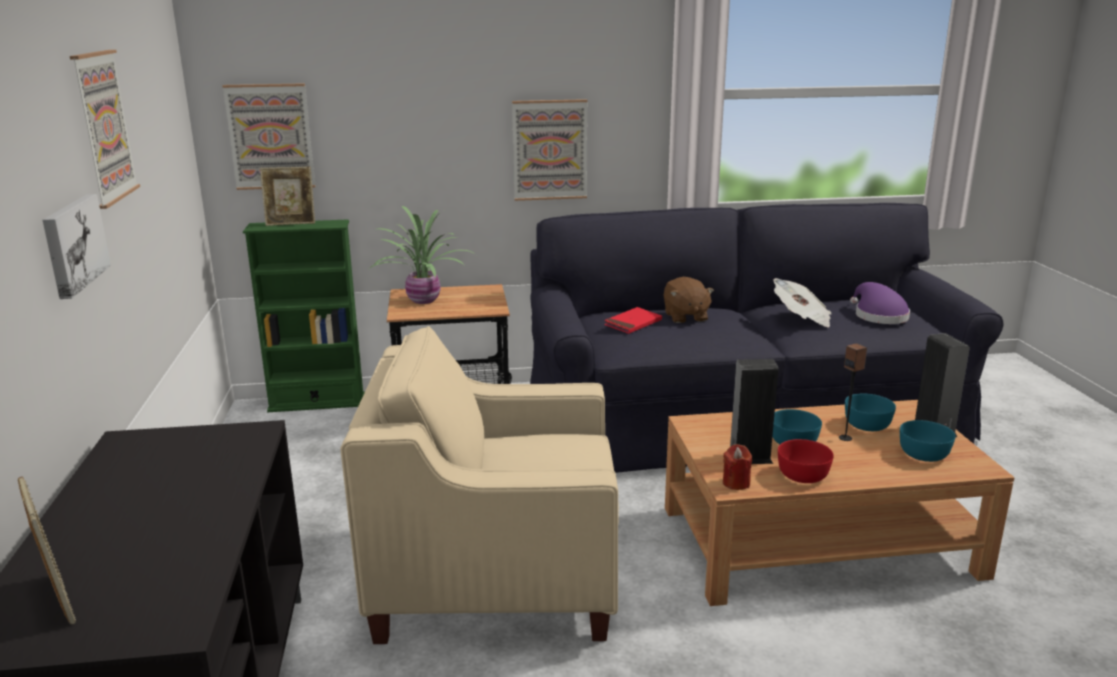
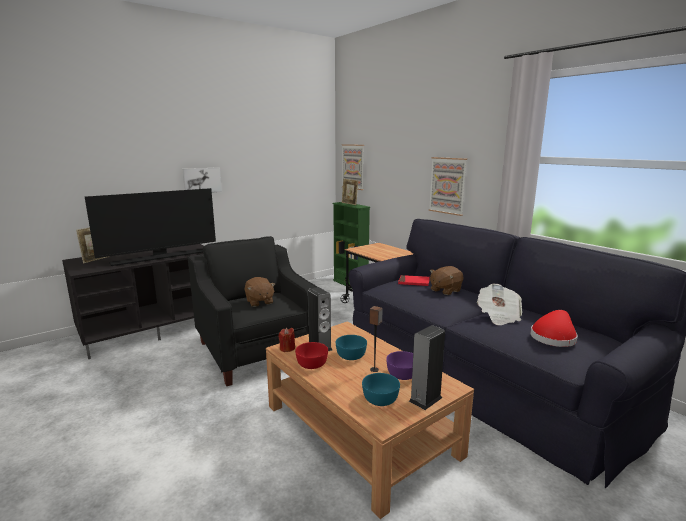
camera: 60 degrees right, 5 degrees down
(103, 127) = (242, 148): picture -> none
(215, 491) = (160, 257): none -> television
(423, 301) = (373, 248): potted plant -> none
(495, 577) = (256, 351): beige armchair -> black armchair
(538, 460) = (259, 302): none -> brown plush toy
(868, 425) = (403, 374): turquoise bowl -> purple bowl
(878, 316) = (553, 337): purple hat -> red hat

